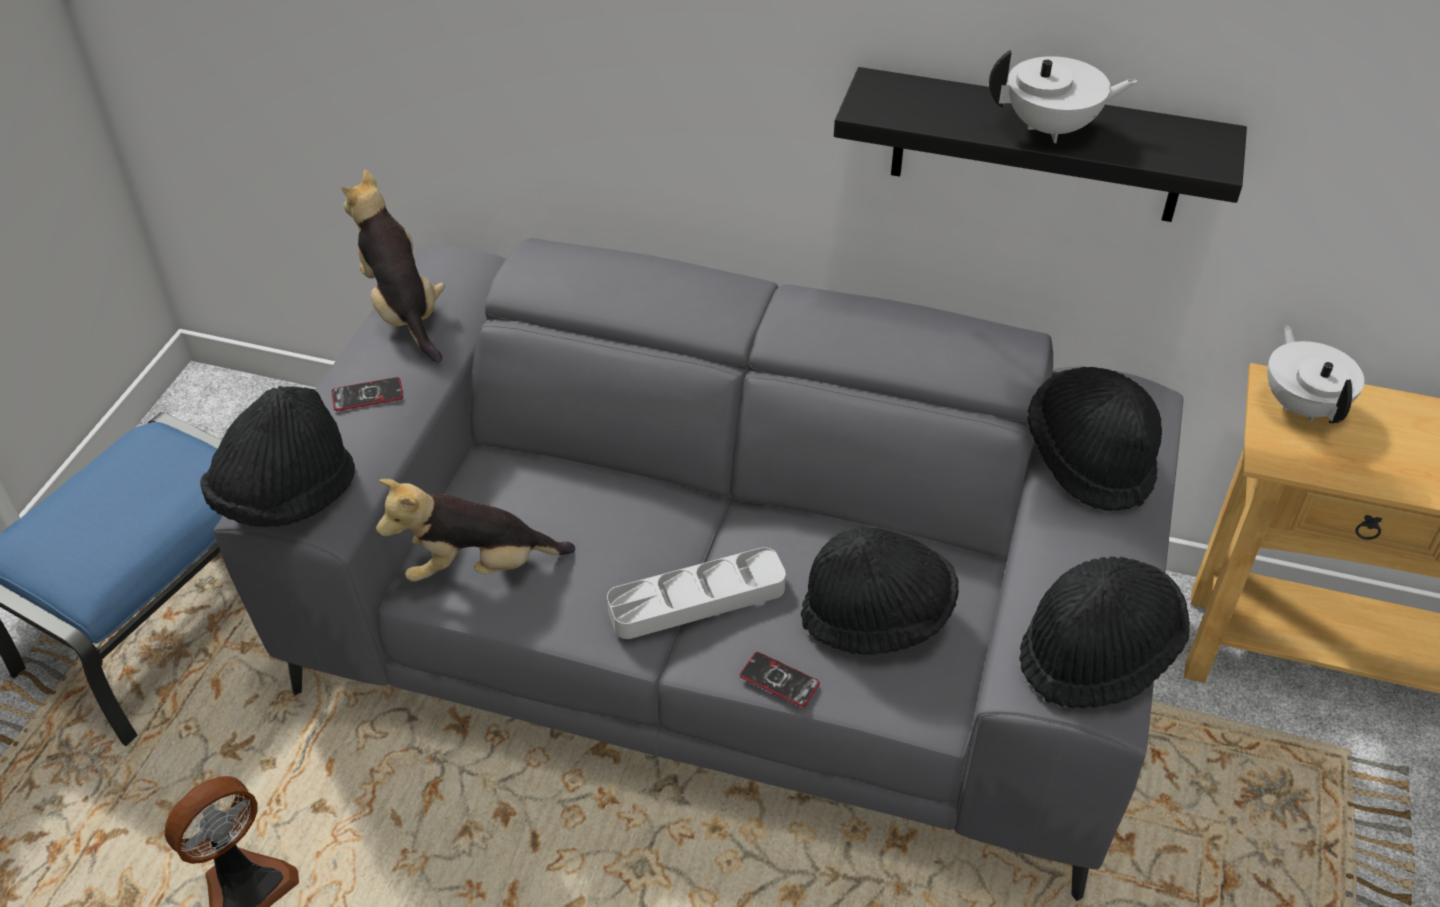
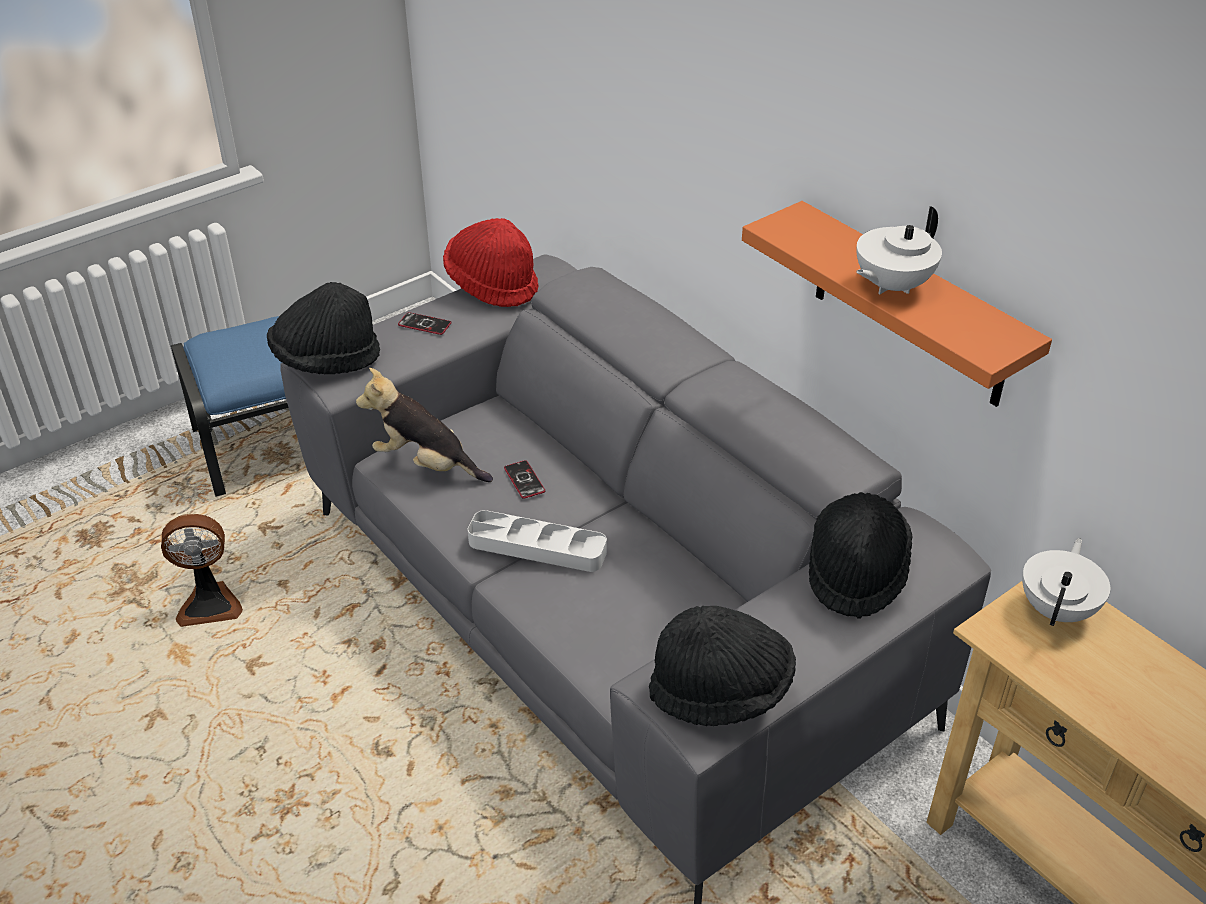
camera: 35 degrees right, 5 degrees down
(403, 311) = (492, 285): plush toy -> red hat
(779, 680) = (542, 620): phone -> phone (524, 480)
(877, 617) = (642, 616): black hat -> none
(1037, 147) = (910, 307): black shelf -> orange shelf
(1052, 129) = (891, 286): white teapot -> white teapot turned 105 degrees clockwise

